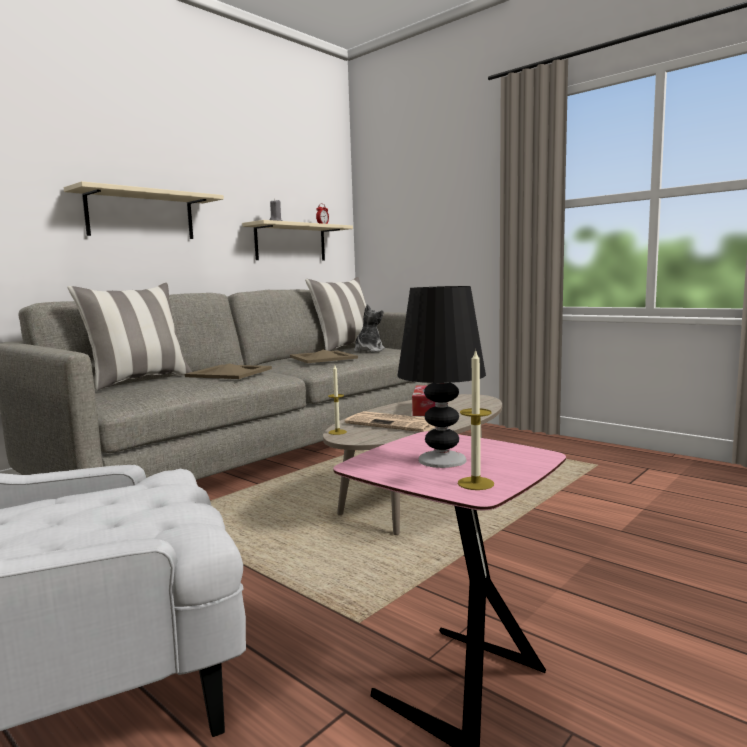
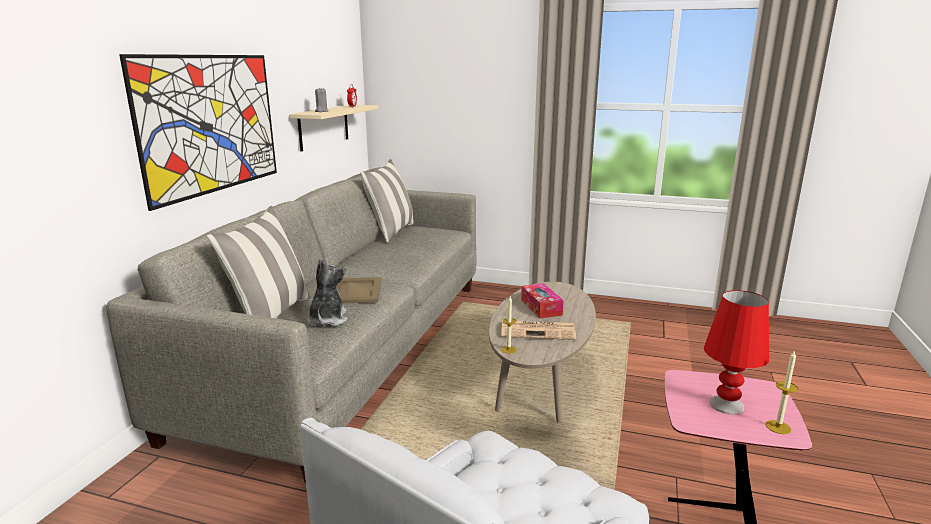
camera: 25 degrees left, 10 degrees up
(141, 215) = (211, 124): beige shelf -> picture
(323, 357) = (399, 253): beige tray -> none
(368, 351) = (423, 237): plush toy -> plush toy (327, 320)
(441, 460) = (726, 405): black table lamp -> red table lamp

